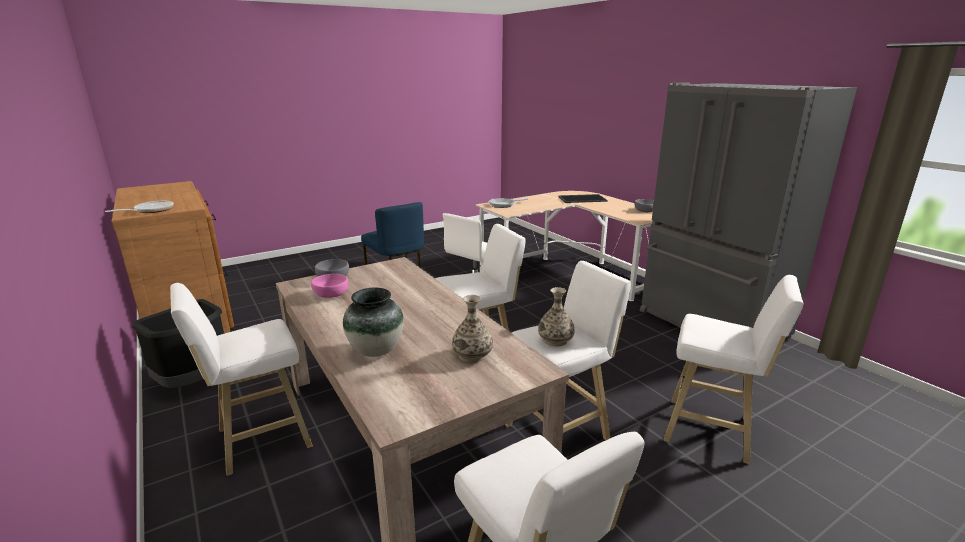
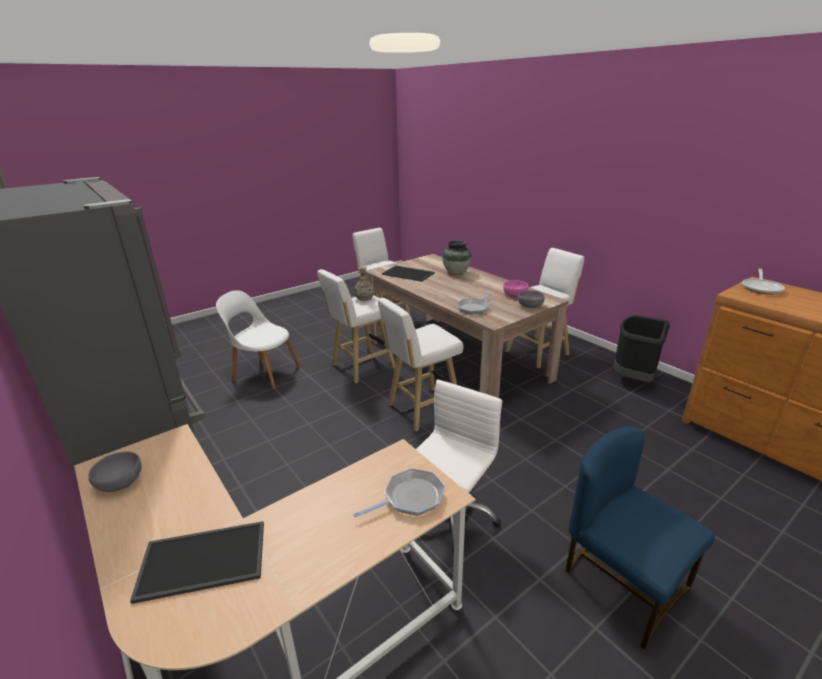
camera: 175 degrees right, 5 degrees up
(405, 279) = (473, 308): none -> frying pan
(472, 355) = (409, 273): vase -> tray
(712, 431) = (264, 373): white stool -> white chair

